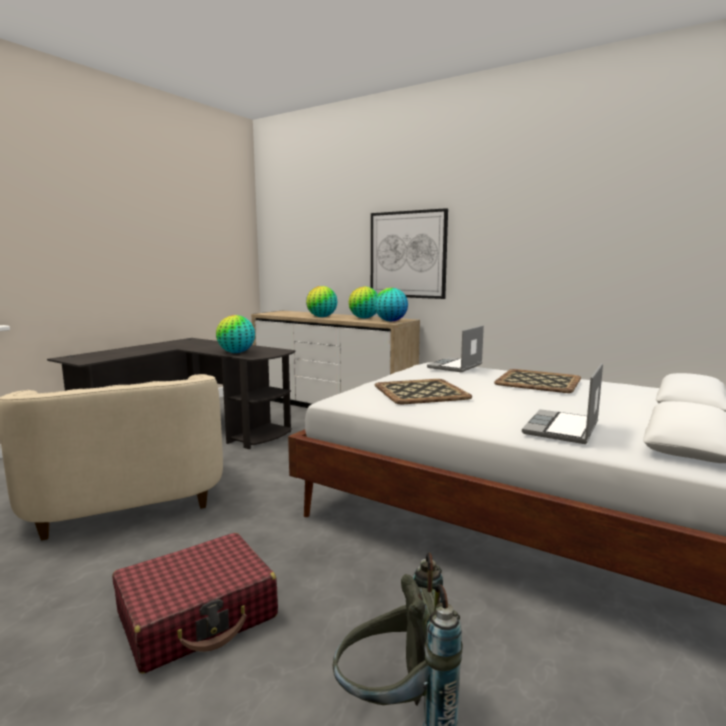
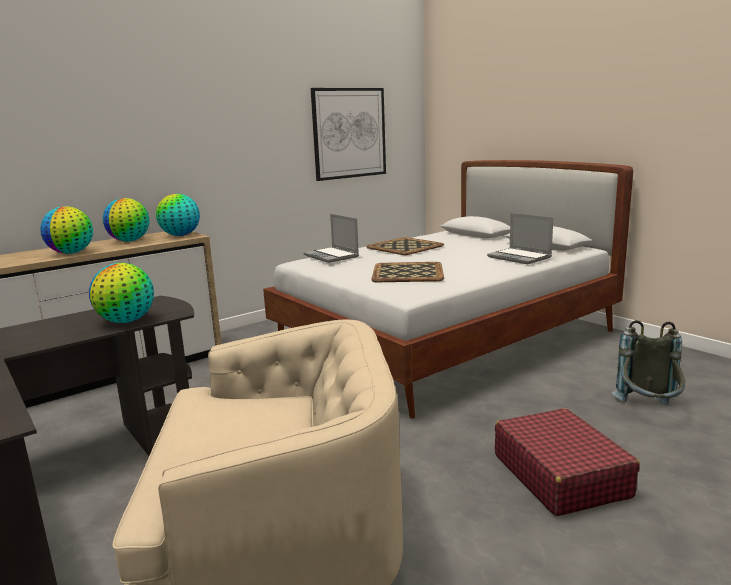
camera: 70 degrees left, 5 degrees up
(407, 254) = (154, 151): picture -> picture (349, 133)

